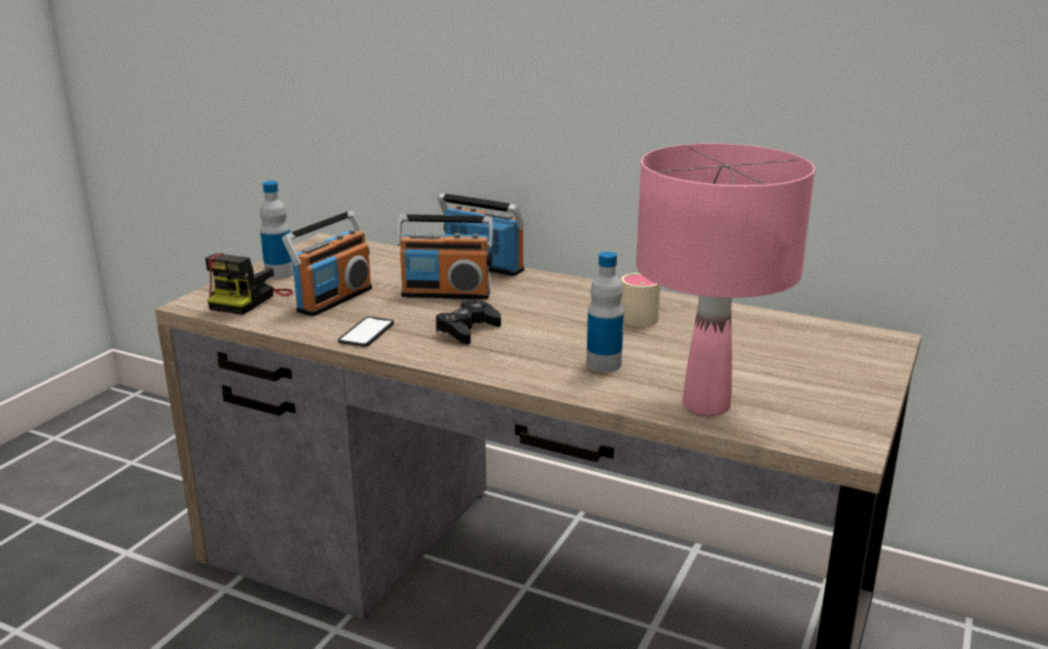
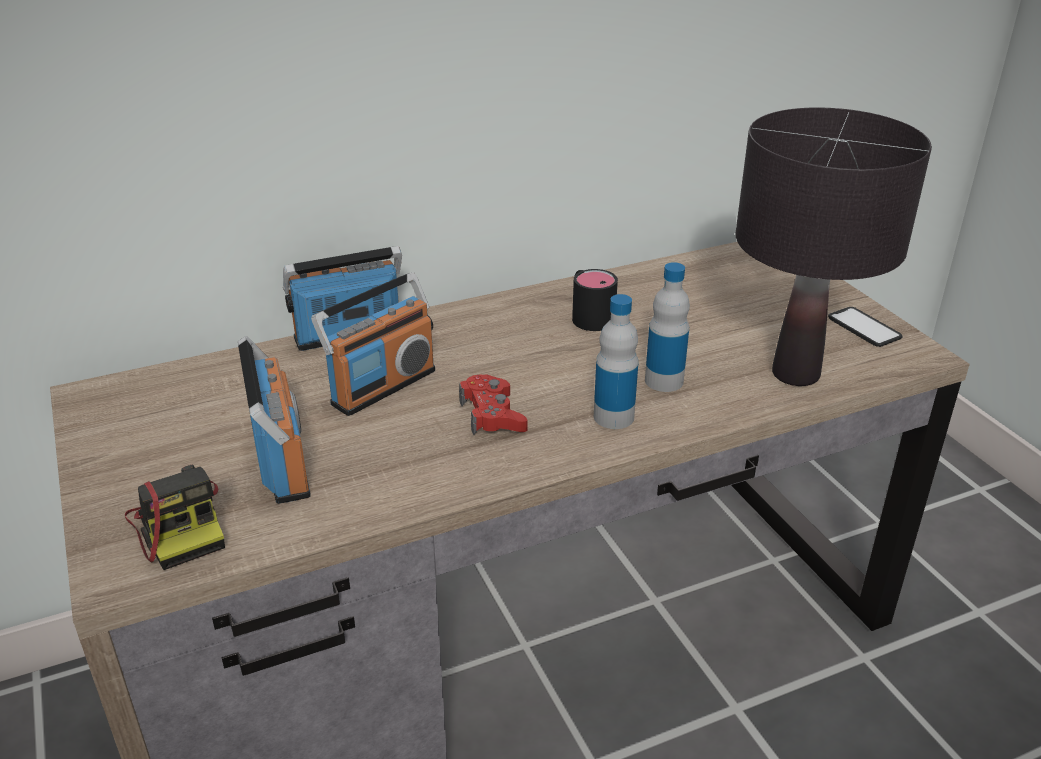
camera: 50 degrees left, 10 degrees up
(279, 274) = (133, 469): bottle -> bottle (613, 417)
(366, 333) = (410, 479): phone -> phone (864, 328)
(467, 330) = (492, 415): black game controller -> red game controller
(642, 315) = (588, 315): beige mug -> black mug
(706, 405) = (796, 374): pink table lamp -> black table lamp

